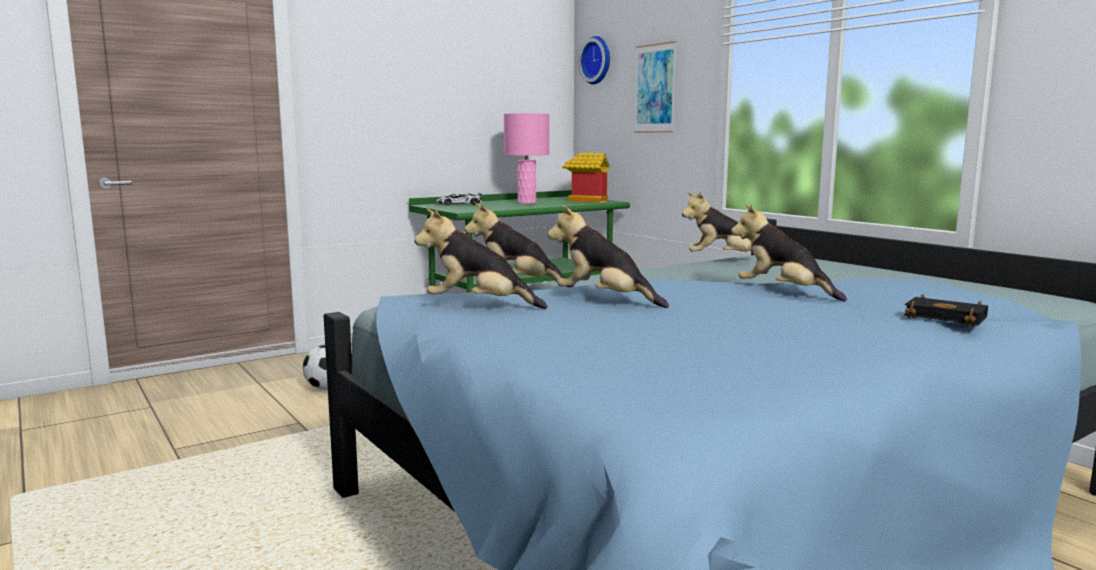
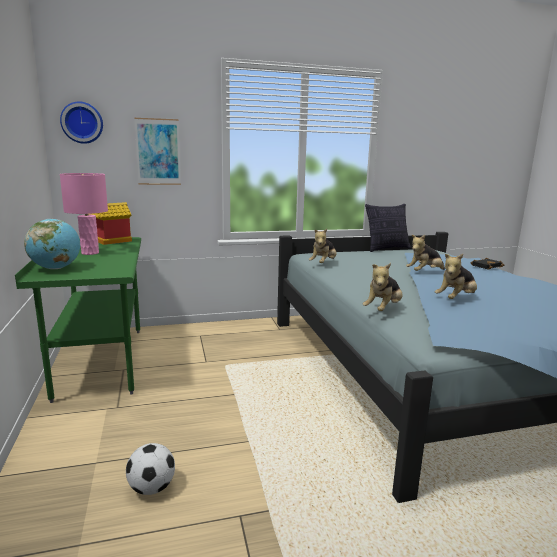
camera: 70 degrees left, 5 degrees up
(459, 204) = (56, 268): toy car -> globe
(478, 306) = (473, 324): plush toy -> none
(956, 277) = (386, 249): none -> pillow

